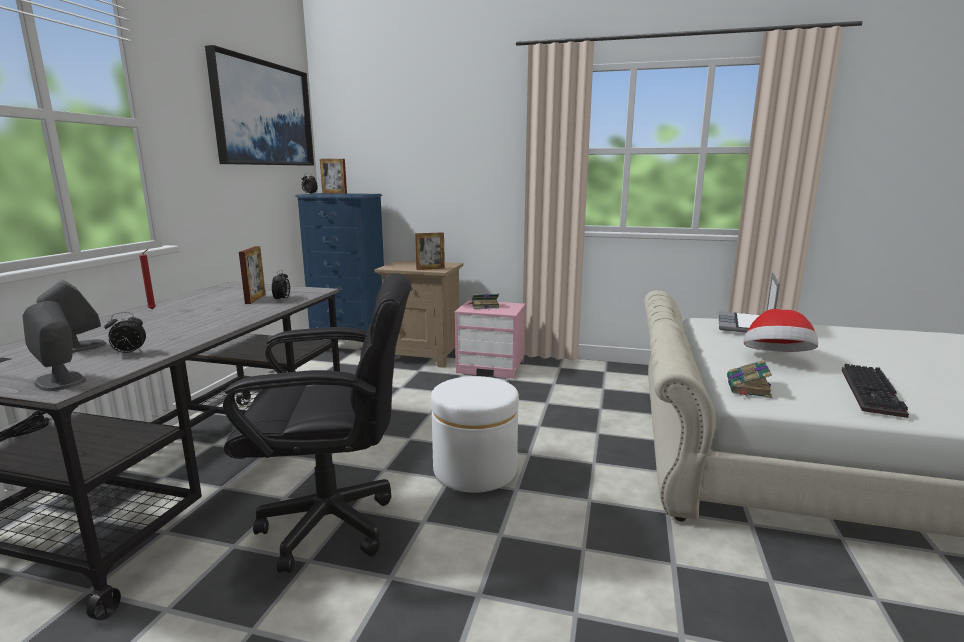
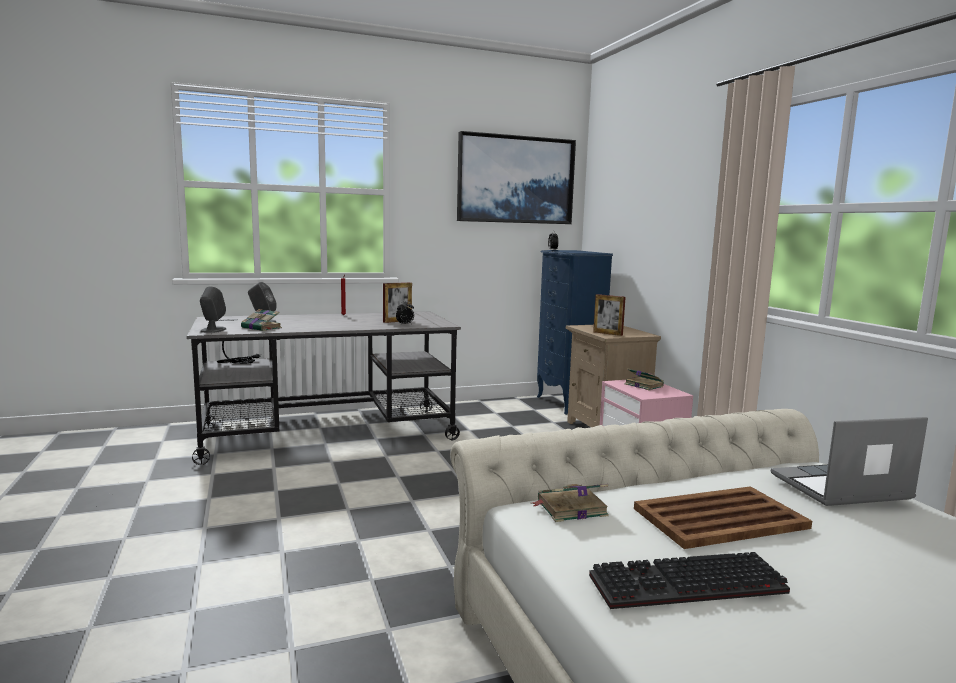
camera: 55 degrees right, 5 degrees down
(129, 353) = (262, 328): alarm clock -> book
(334, 193) = (576, 251): picture frame -> none
(337, 524) = (318, 485): black office chair -> none
(475, 470) = (437, 506): white ottoman -> none
(776, 359) = (721, 518): hat -> brown tray

